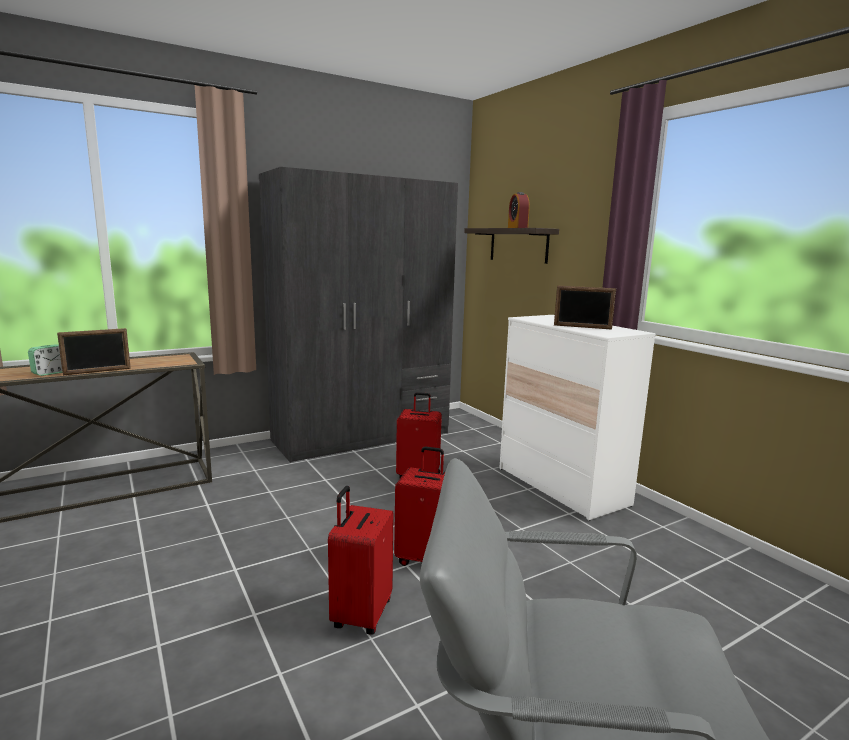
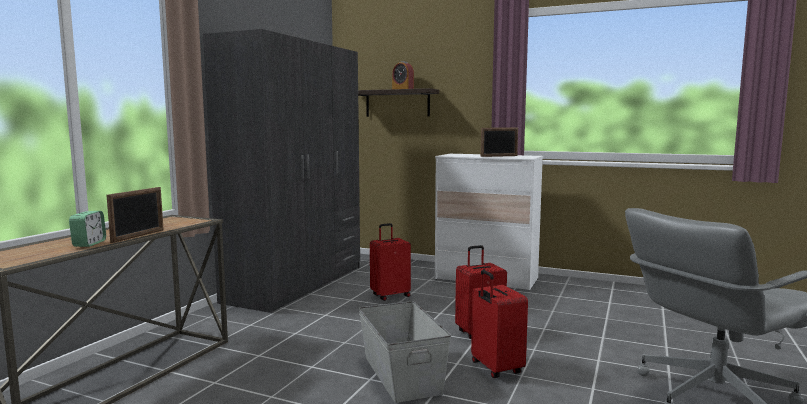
camera: 35 degrees left, 5 degrees down
(267, 577) = (402, 374): none -> grey storage box

